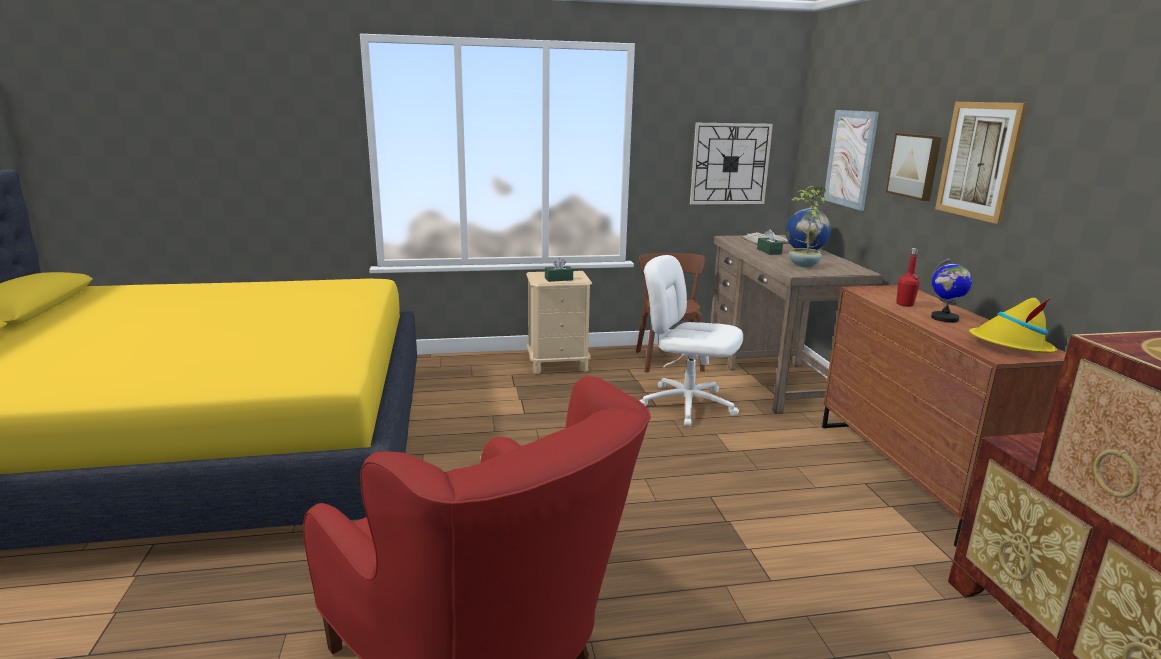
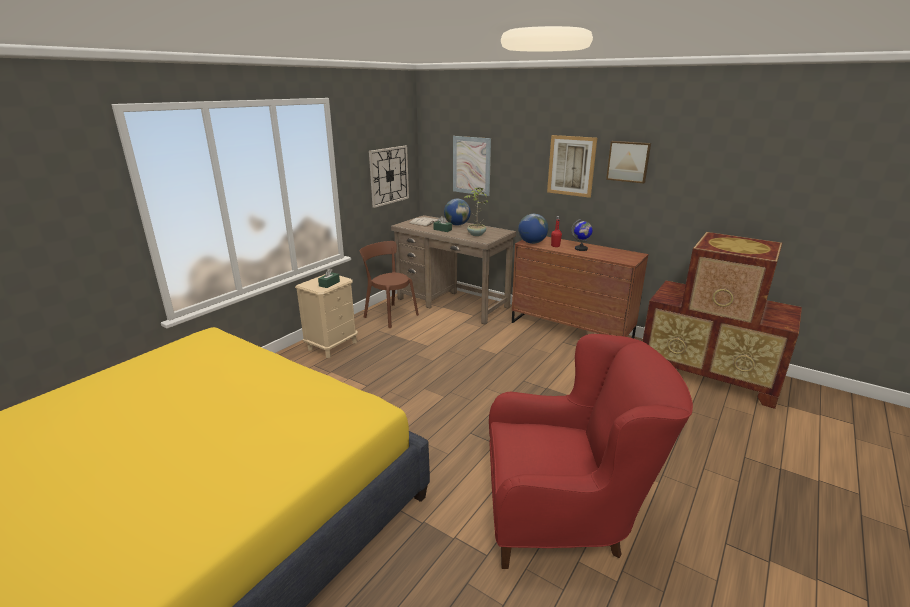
camera: 45 degrees left, 5 degrees up
(687, 404) = (441, 338): white office chair -> none
(872, 292) = (532, 243): none -> globe
(915, 165) = (526, 169): picture -> picture (628, 161)
(1009, 346) = (622, 255): yellow hat -> none

